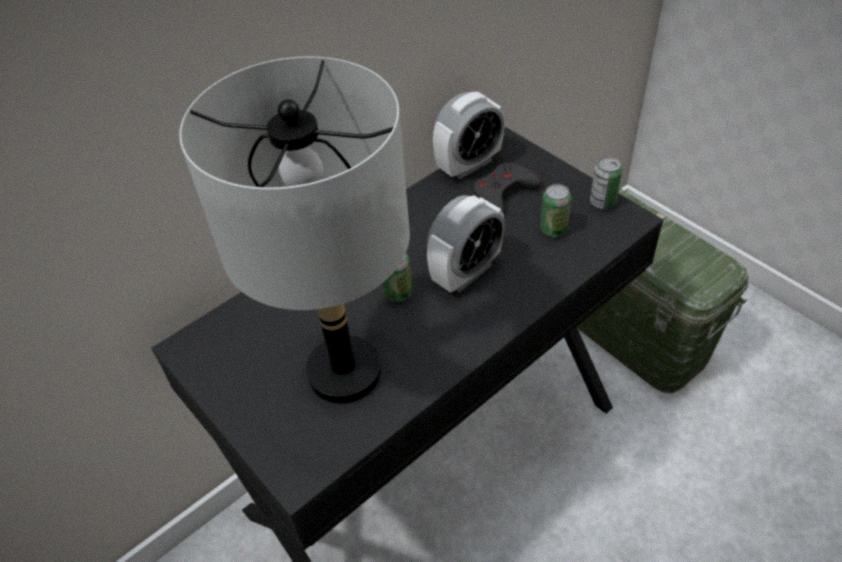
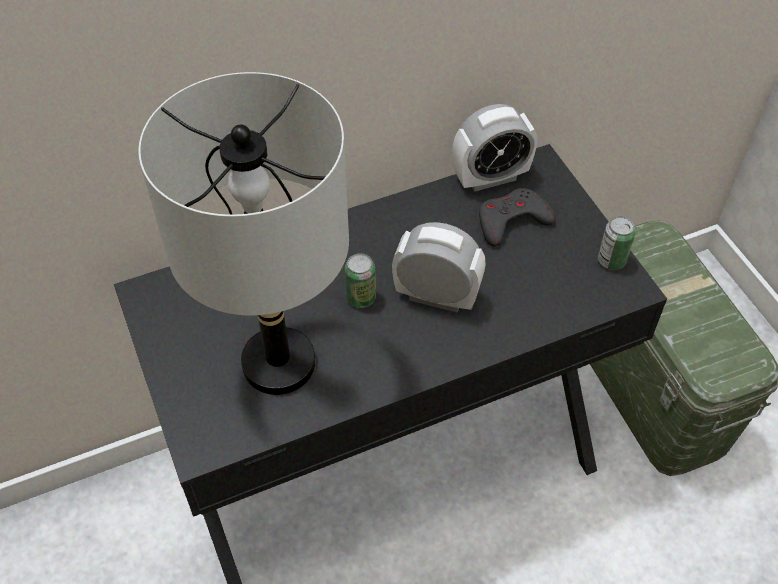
camera: 15 degrees right, 5 degrees up
(466, 273) = (436, 297): alarm clock -> alarm clock turned 135 degrees counterclockwise
(553, 229) = (545, 276): can -> none

